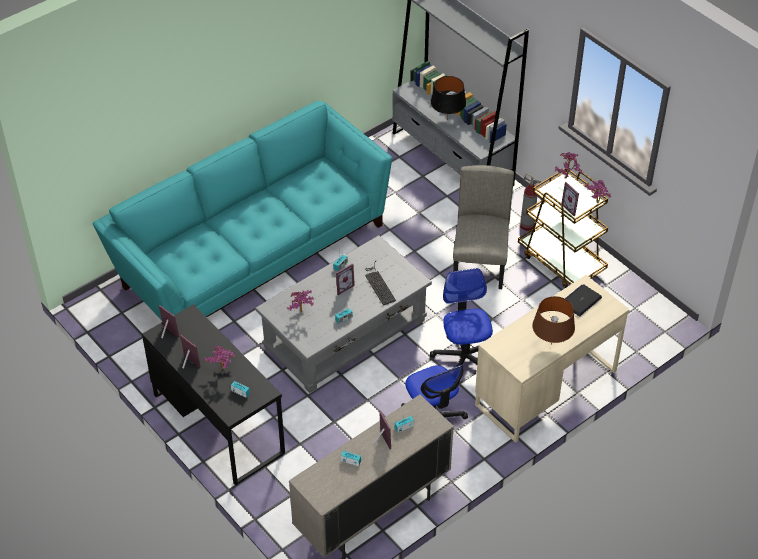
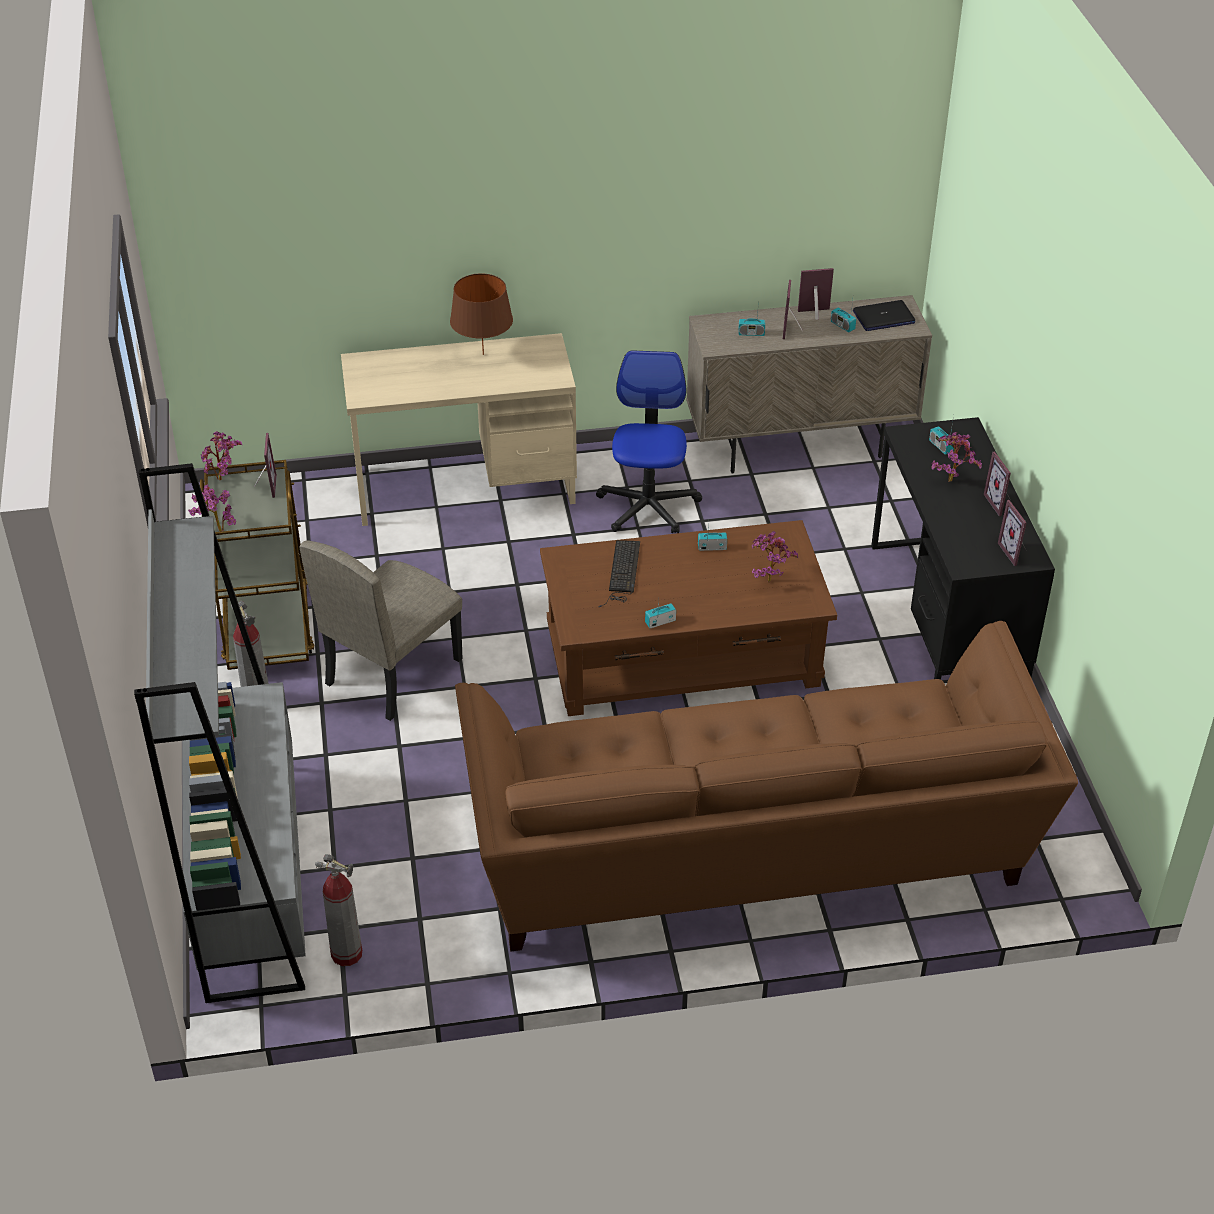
camera: 150 degrees left, 5 degrees down
(251, 251) = (748, 854): turquoise sofa -> brown sofa
(342, 287) = (680, 590): picture frame -> picture frame (815, 314)
(346, 334) = (681, 656): grey coffee table -> brown coffee table
(388, 150) = (346, 953): none -> fire extinguisher
(447, 120) = (260, 782): black table lamp -> none
(464, 357) = (537, 560): office chair -> none
(581, 300) = (390, 383): laptop -> laptop (883, 317)

